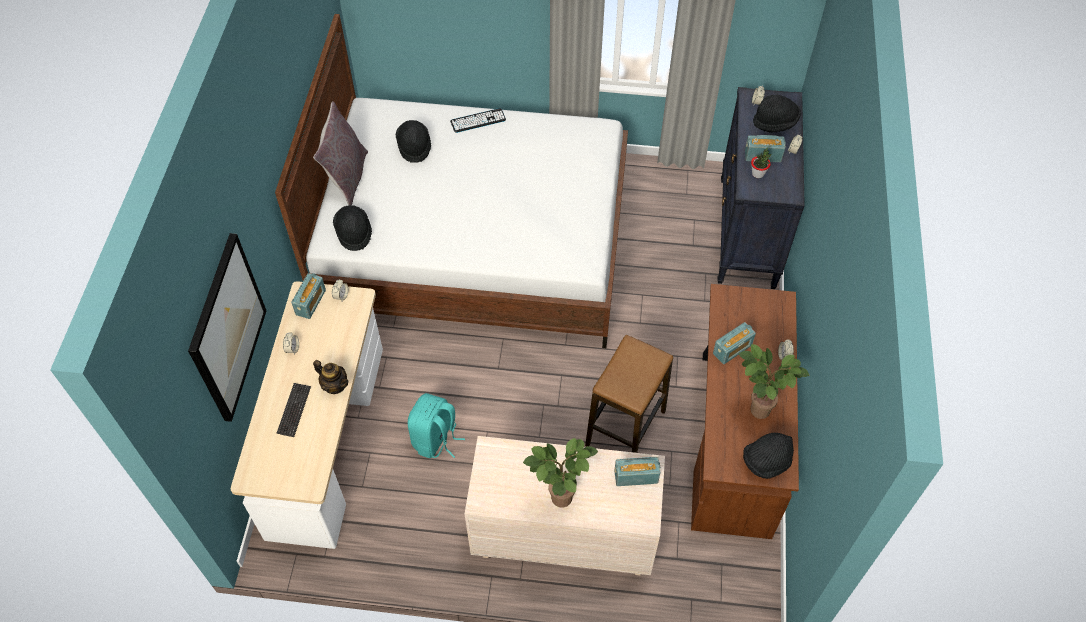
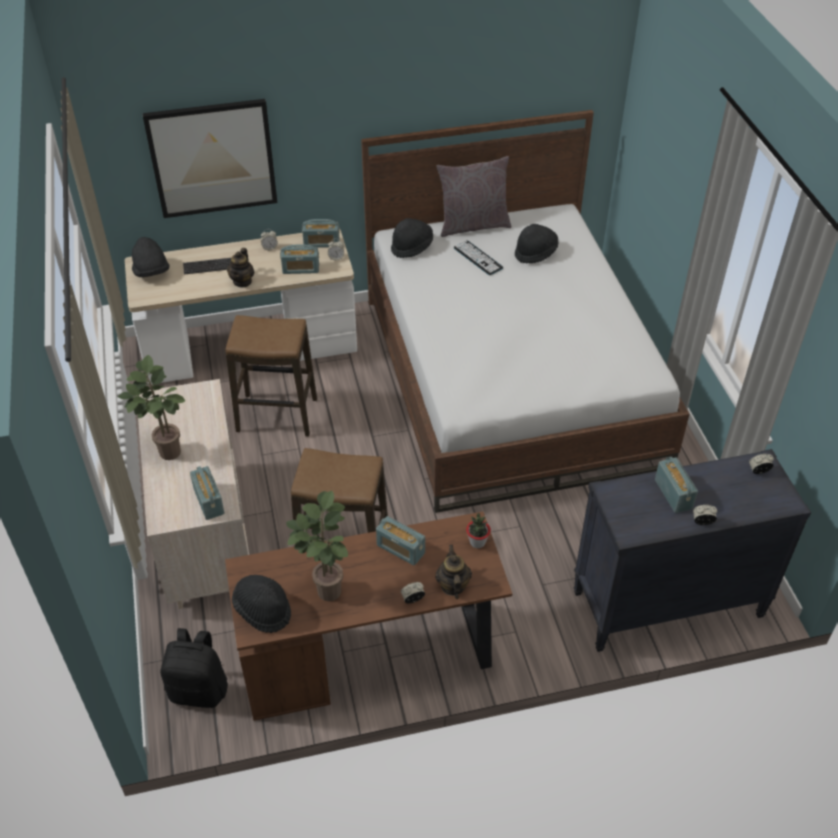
camera: 70 degrees right, 10 degrees down
(342, 330) = (301, 269): none -> radio
(436, 439) = (276, 415): turquoise backpack -> stool
(478, 121) = (598, 284): keyboard -> keyboard (478, 258)
(730, 574) = (199, 689): none -> black backpack
(758, 174) = (642, 495): potted plant -> potted plant (477, 542)
(775, 122) = (737, 495): black hat -> black hat (151, 272)
(778, 326) = (452, 586): none -> teapot

